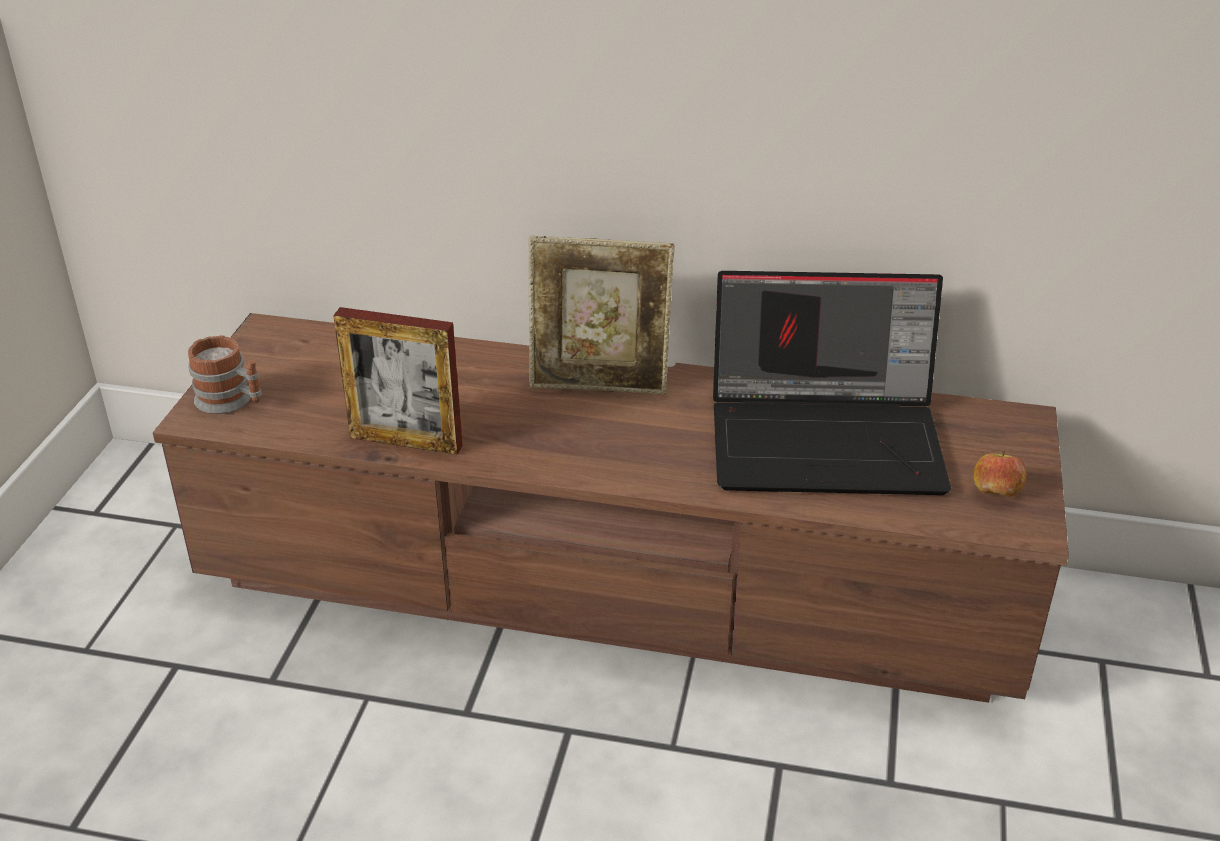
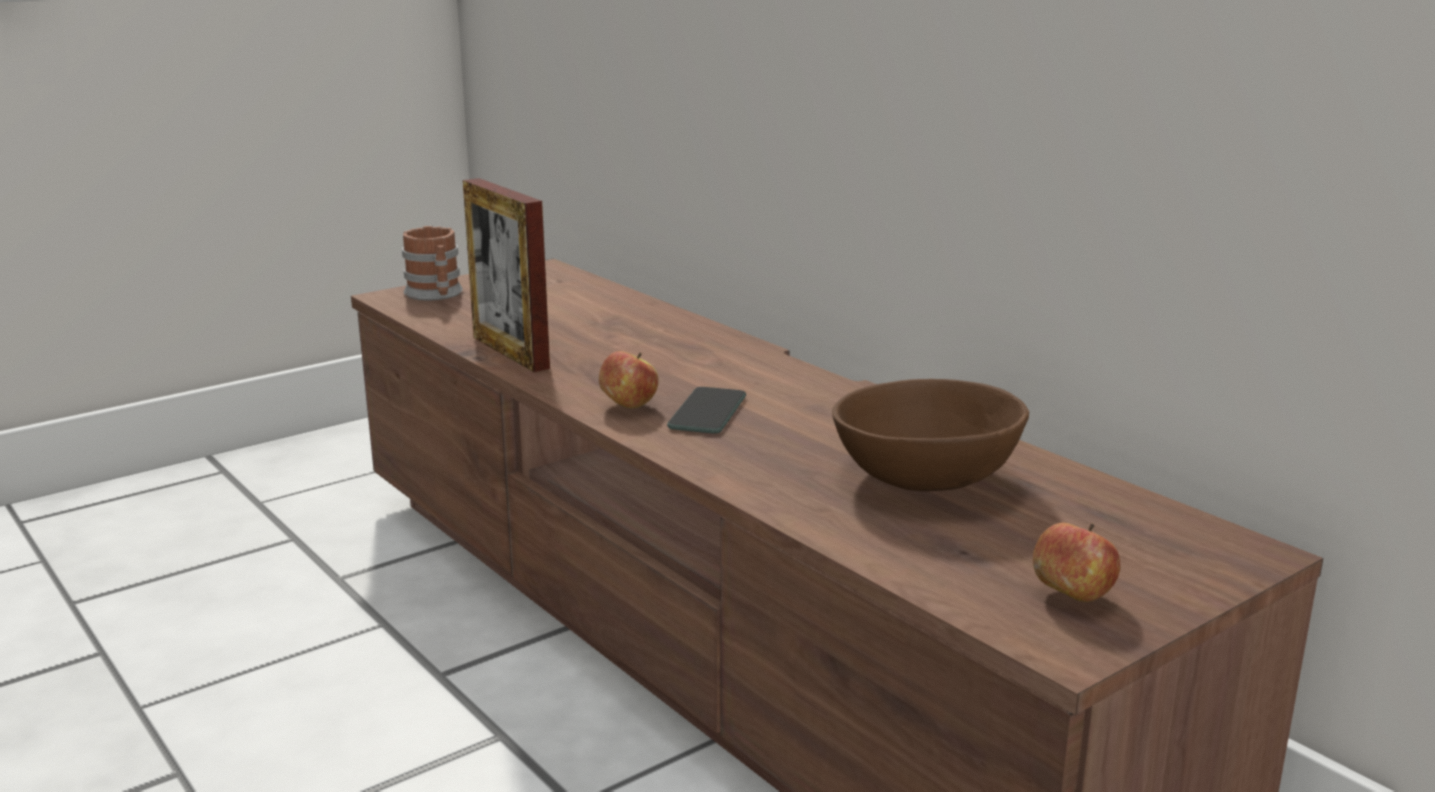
camera: 40 degrees right, 15 degrees down
(575, 458) = (628, 406): none -> apple
(600, 387) = (751, 372): picture frame -> none
(631, 440) = (707, 412): none -> phone
(828, 438) = (929, 479): laptop -> brown bowl

